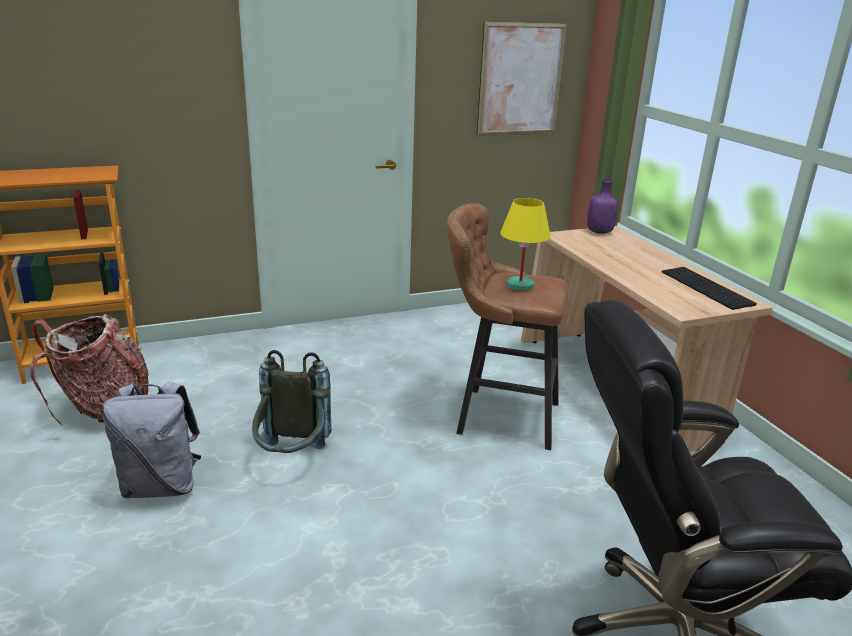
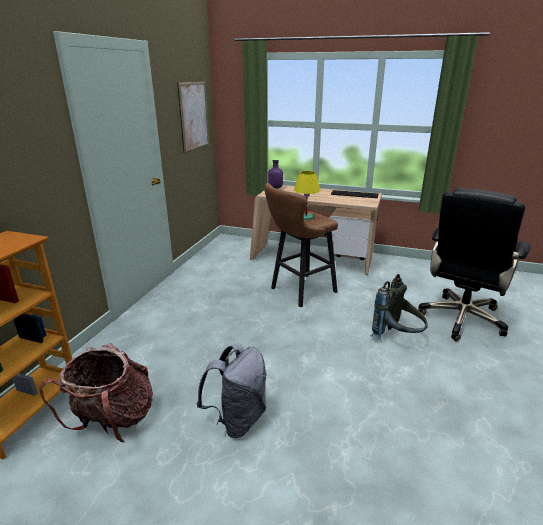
camera: 50 degrees left, 0 degrees up
(292, 459) = (265, 361): grey backpack -> grey backpack (397, 338)

